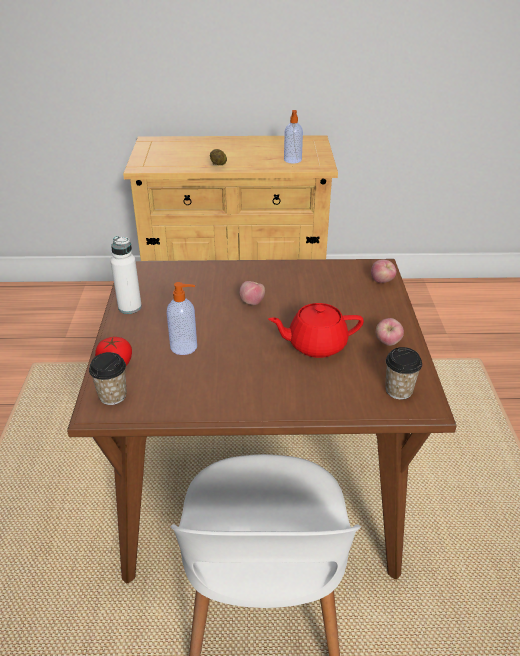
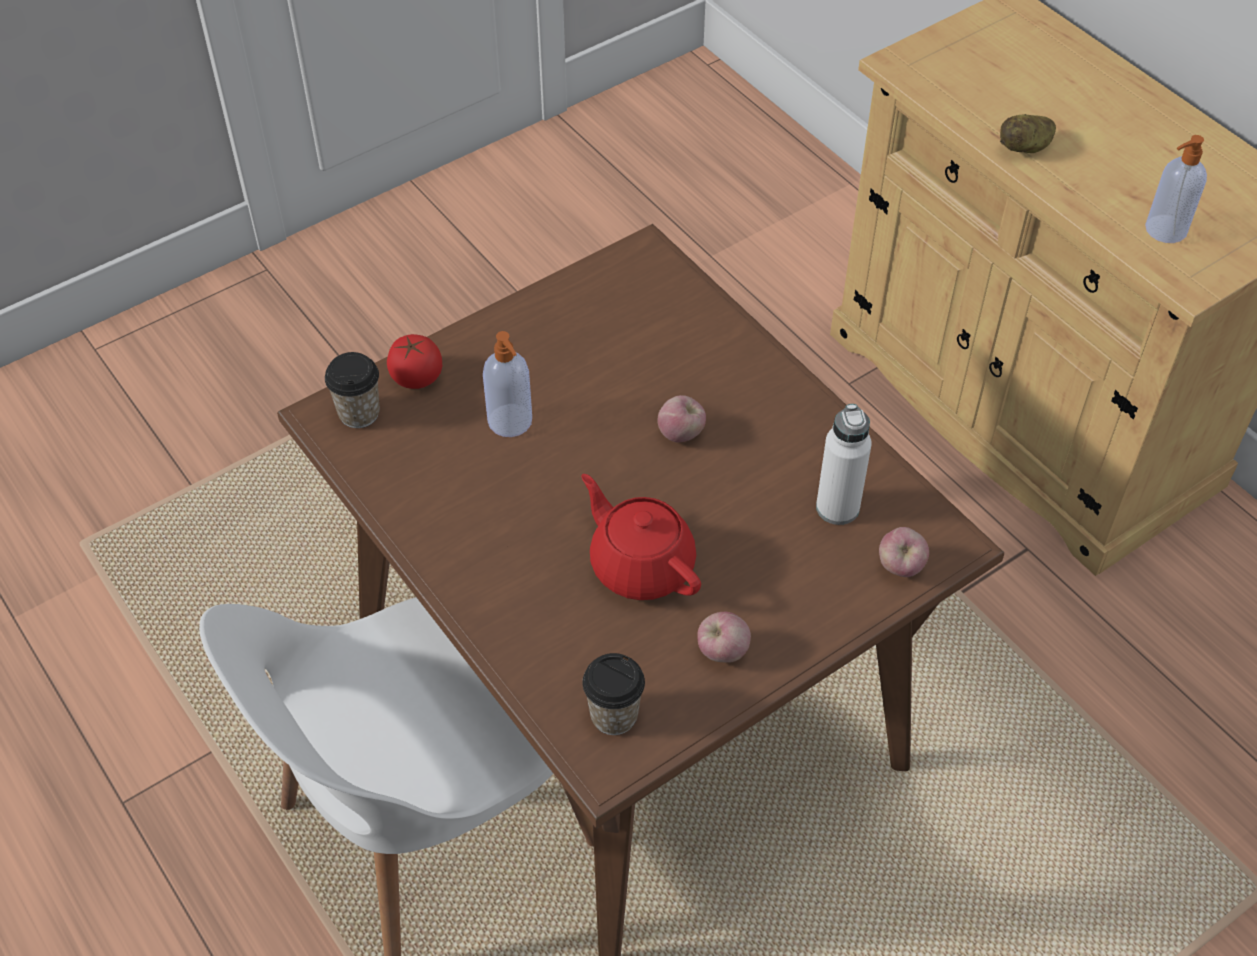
camera: 55 degrees right, 15 degrees up
(130, 307) = (547, 309): white bottle -> white bottle (837, 508)

